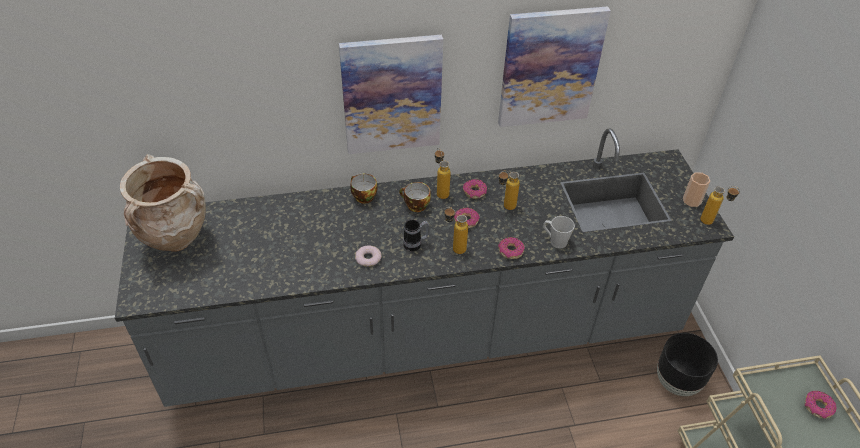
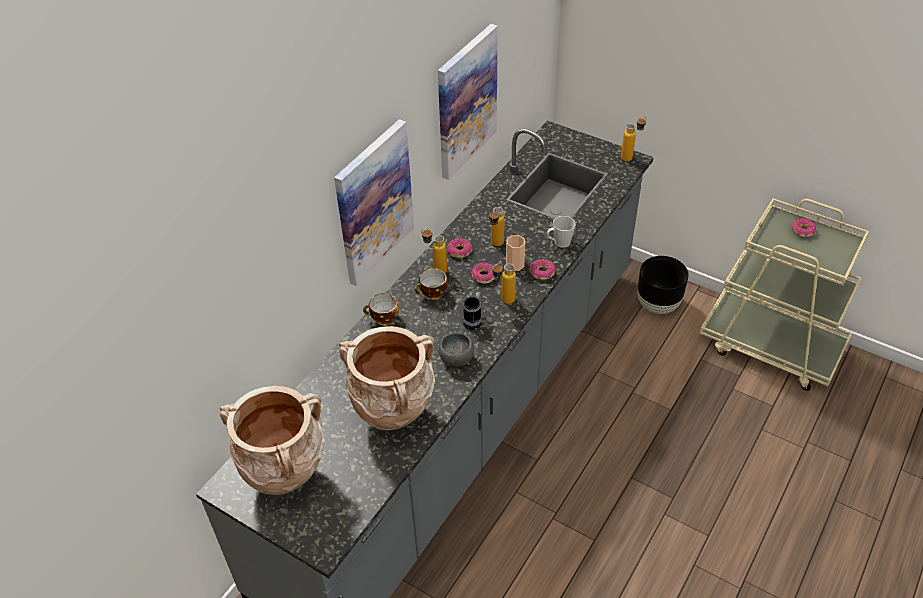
camera: 45 degrees left, 0 degrees up
(281, 261) = (394, 416): none -> beige vase
(368, 258) = (455, 358): donut -> grey bowl
(691, 200) = (601, 151): cup -> cup (515, 264)

